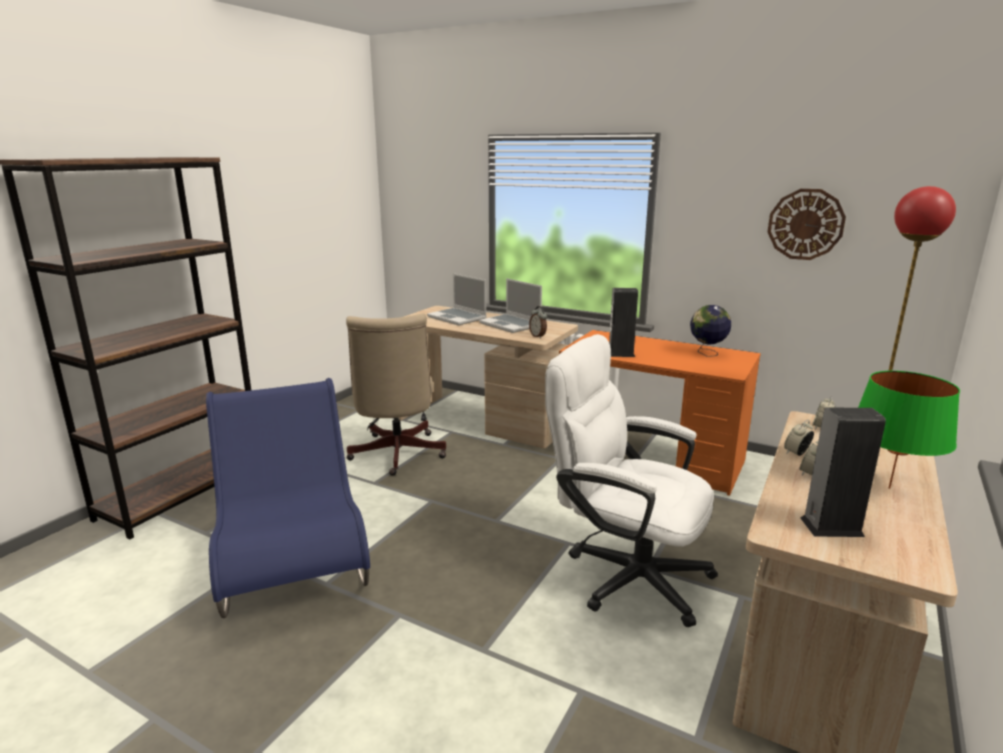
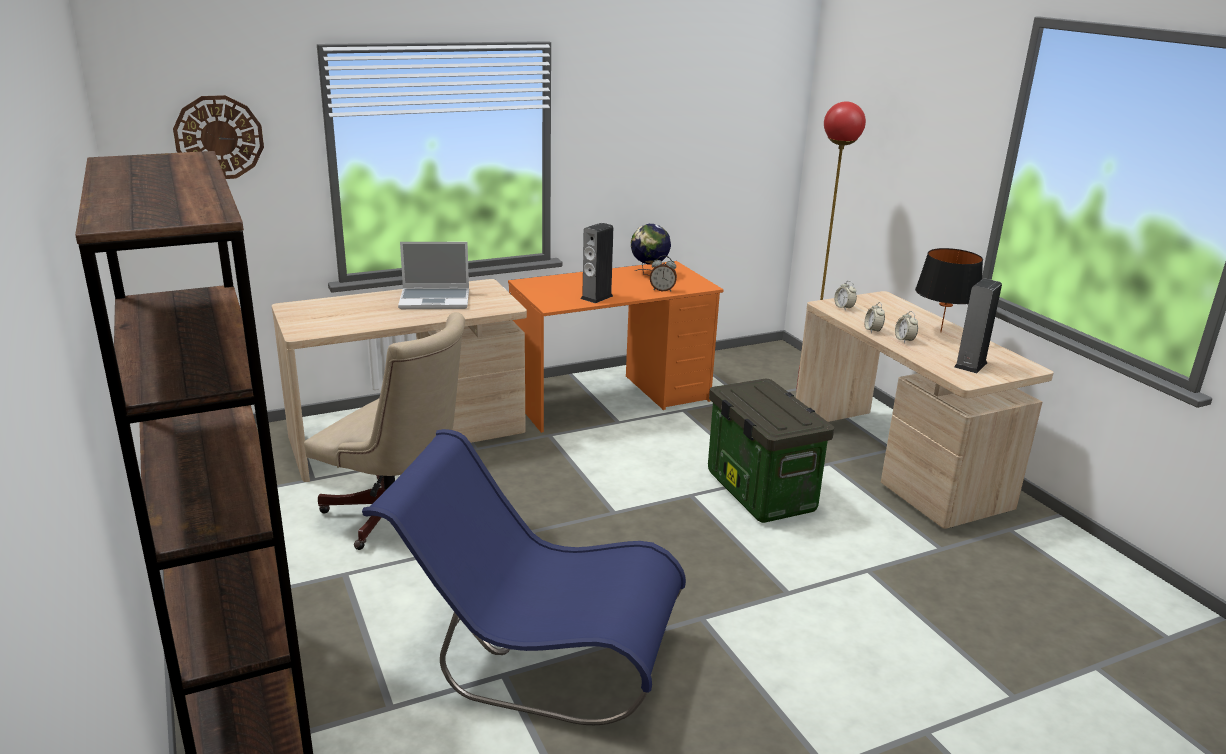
camera: 55 degrees left, 5 degrees up
(458, 318) = (354, 311): laptop -> none
(538, 336) = (498, 304): alarm clock -> alarm clock (662, 290)
(625, 573) = (758, 491): white office chair -> storage box
(805, 224) = (690, 129): wall clock -> wall clock (219, 137)
(889, 488) = (940, 332): green table lamp -> black table lamp

